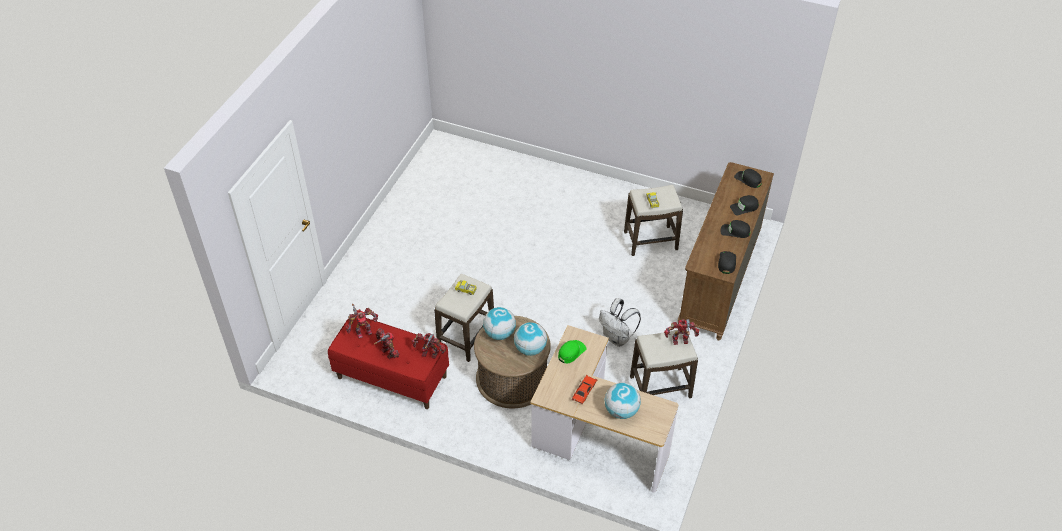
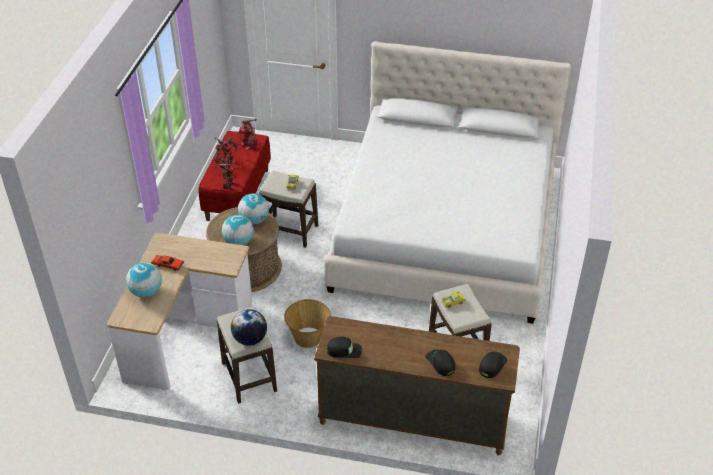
camera: 80 degrees right, 5 degrees down
(492, 220) = (445, 227): none -> white bed
(571, 352) = (215, 252): green cap -> none
(617, 338) = (308, 337): white backpack -> basket
(680, 341) = (250, 339): toy robot -> globe
(735, 231) = (397, 356): black cap -> none

